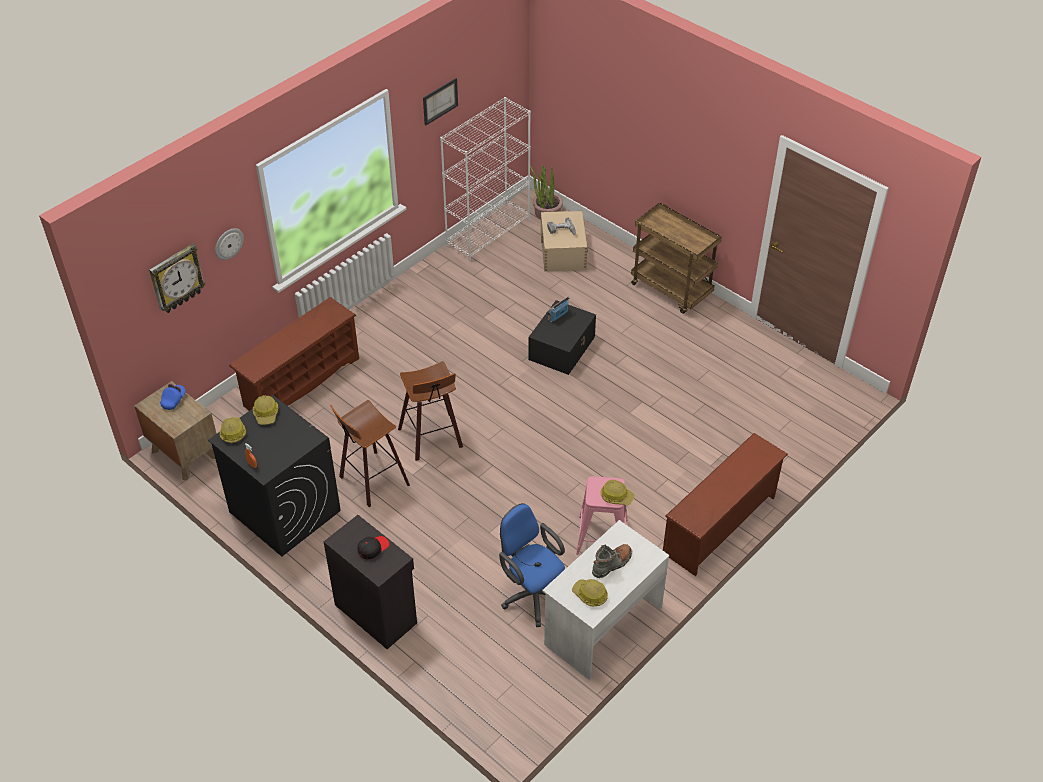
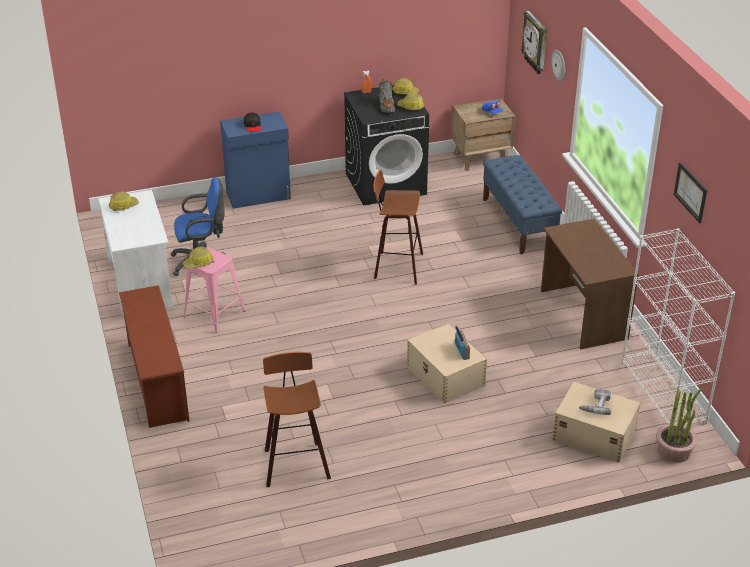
camera: 120 degrees right, 10 degrees down
(301, 381) = (518, 223): brown shoe rack -> blue bench
(372, 481) = (379, 226): stool -> stool (294, 463)
(376, 612) = (259, 196): black cabinet -> blue cabinet
(421, 298) = (582, 315): none -> brown desk
(562, 348) = (445, 376): black storage box -> beige storage box
(612, 564) = (135, 224): grey boot -> grey boot (386, 106)
(672, 290) = (472, 492): brown cart -> none

